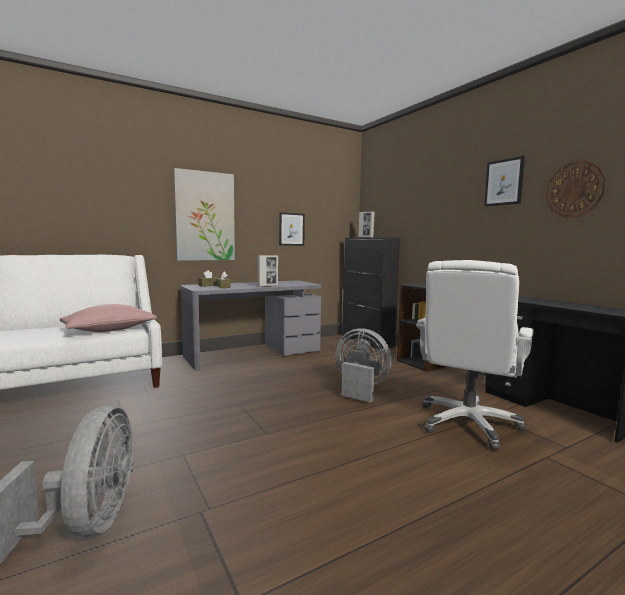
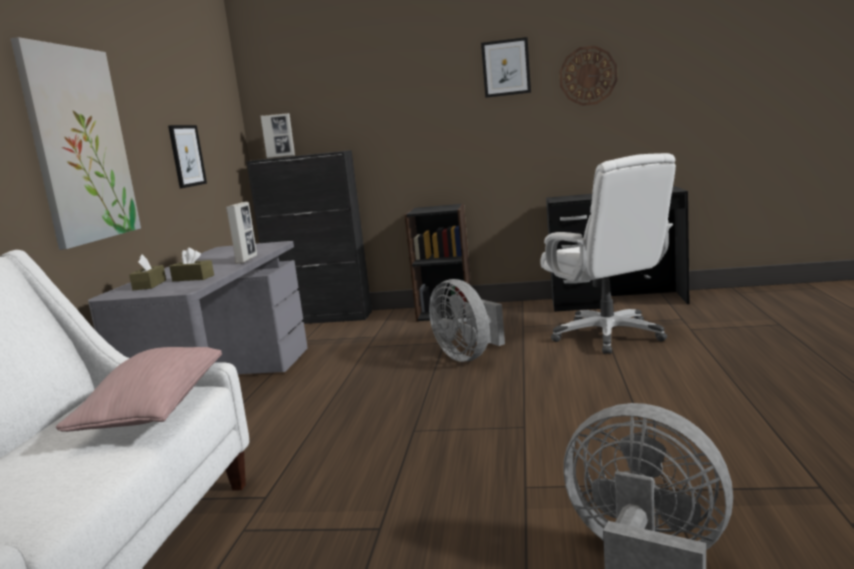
camera: 50 degrees left, 5 degrees up
(360, 388) = (468, 356): grey fan -> grey fan turned 105 degrees counterclockwise

